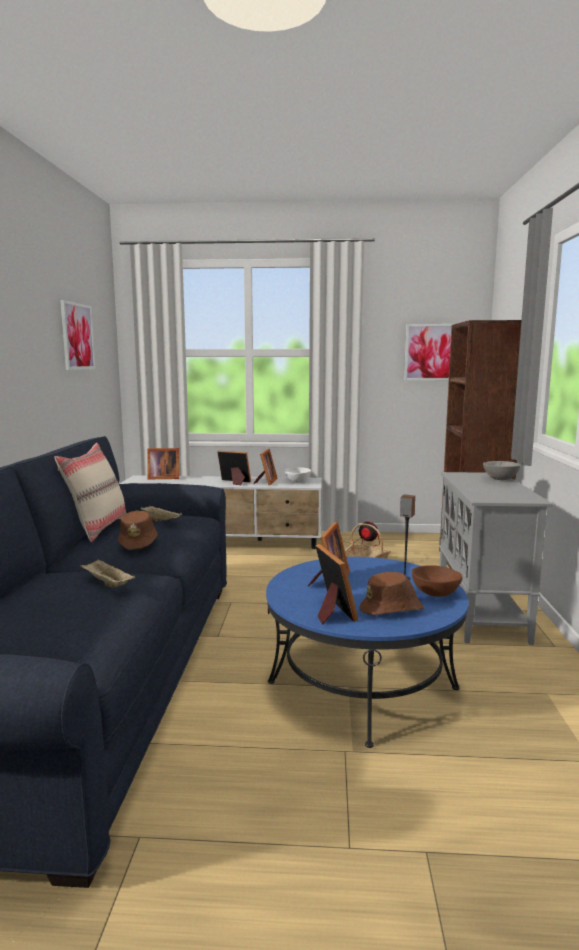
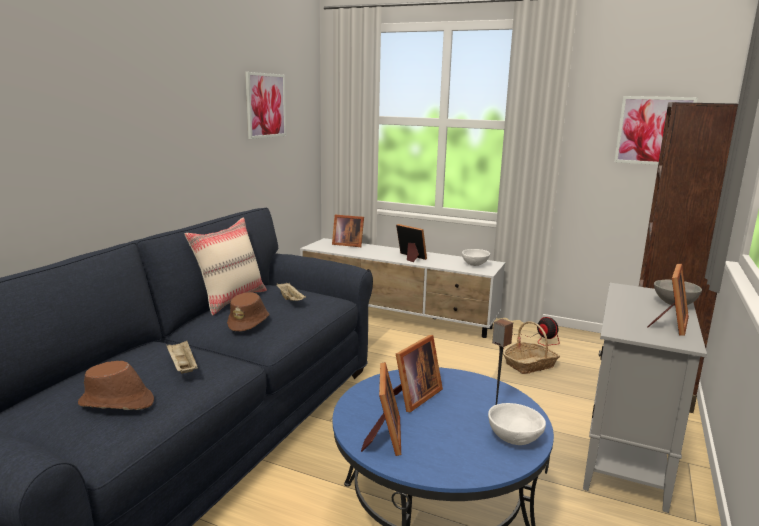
camera: 20 degrees right, 5 degrees up
(266, 482) = (442, 261): picture frame -> picture frame (669, 324)
(392, 610) = (448, 450): brown hat -> brown hat (117, 403)
(435, 593) = (514, 438): brown bowl -> white bowl

